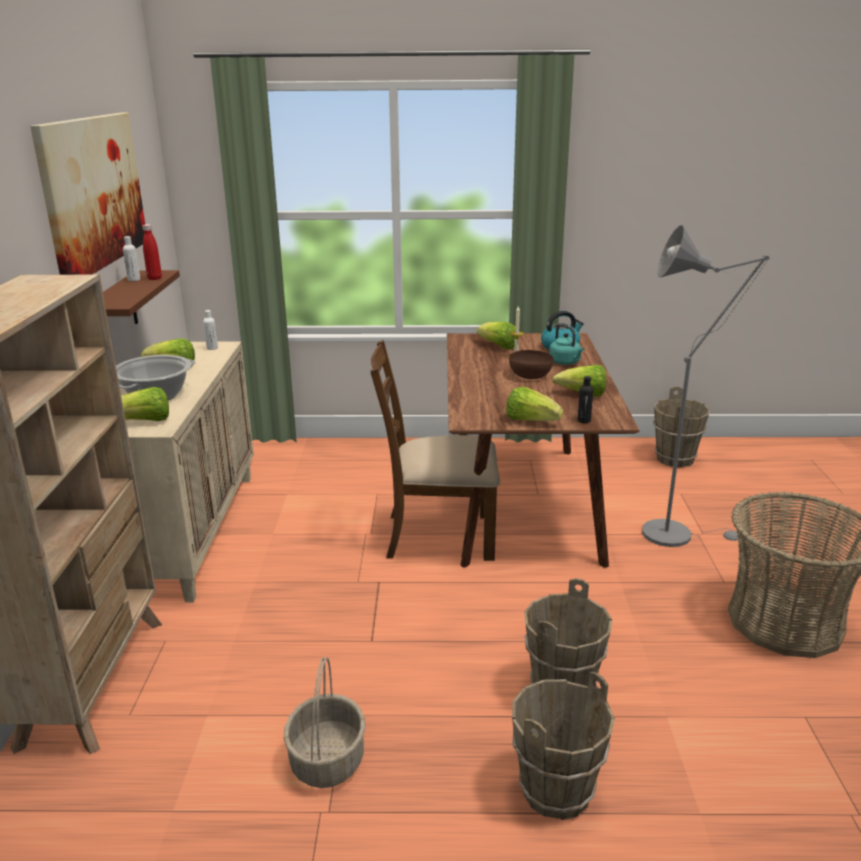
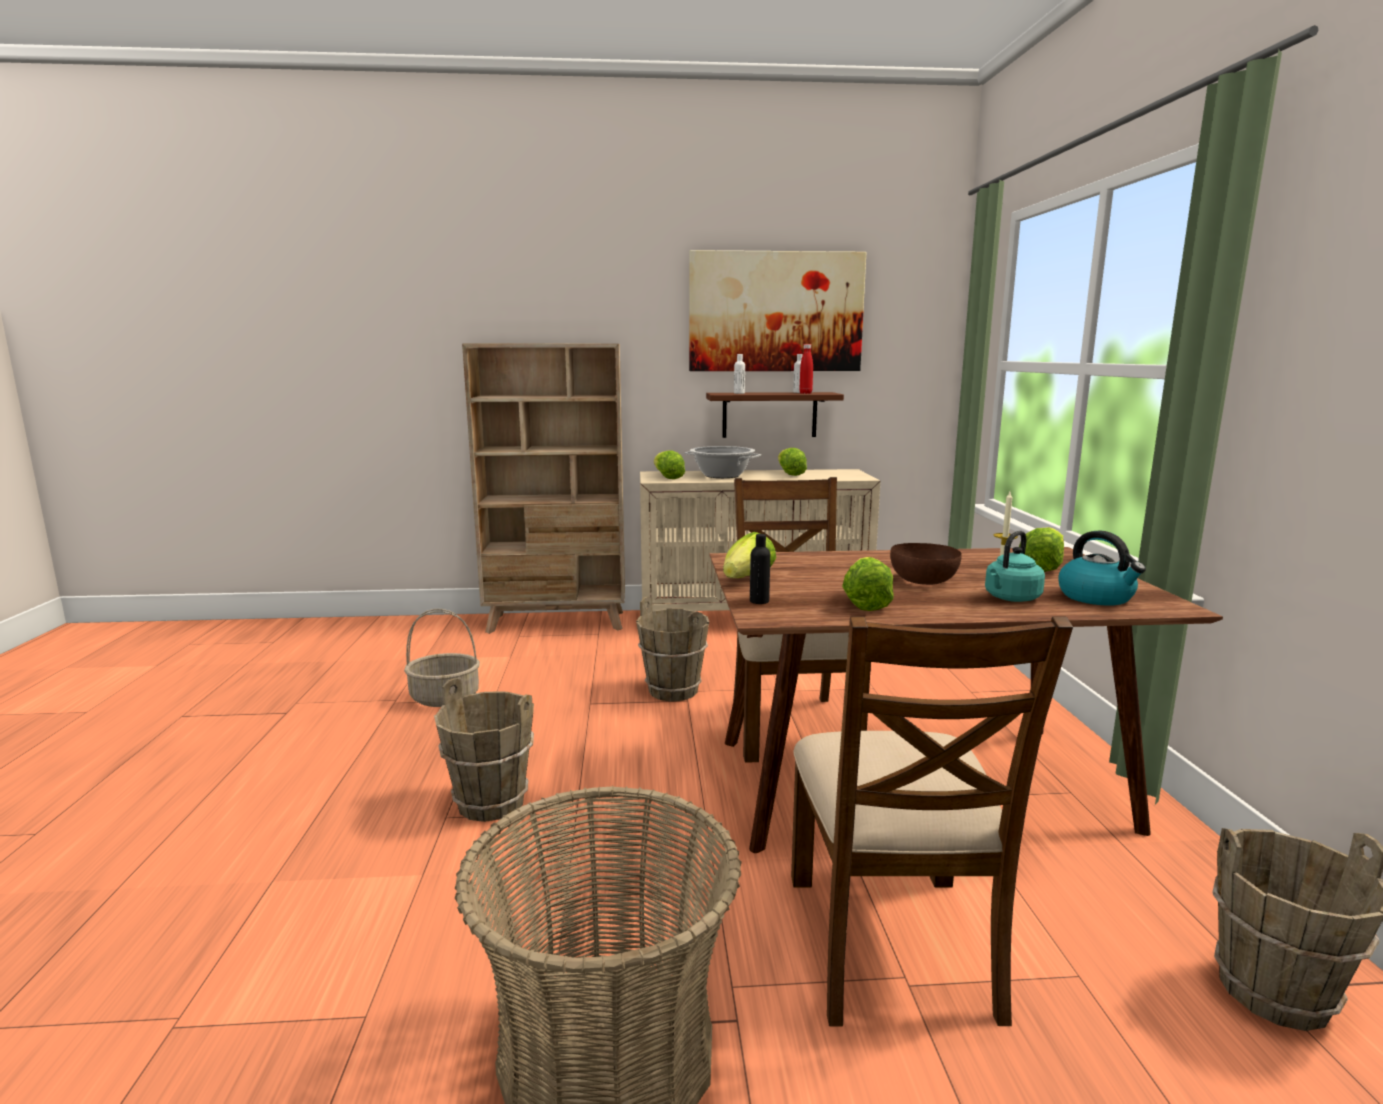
camera: 85 degrees right, 10 degrees down
(212, 348) = (850, 476): white bottle -> white bottle (739, 393)
(555, 791) = (356, 794): brown bucket -> brown bucket (673, 690)
(676, 533) = (892, 944): grey floor lamp -> brown chair

